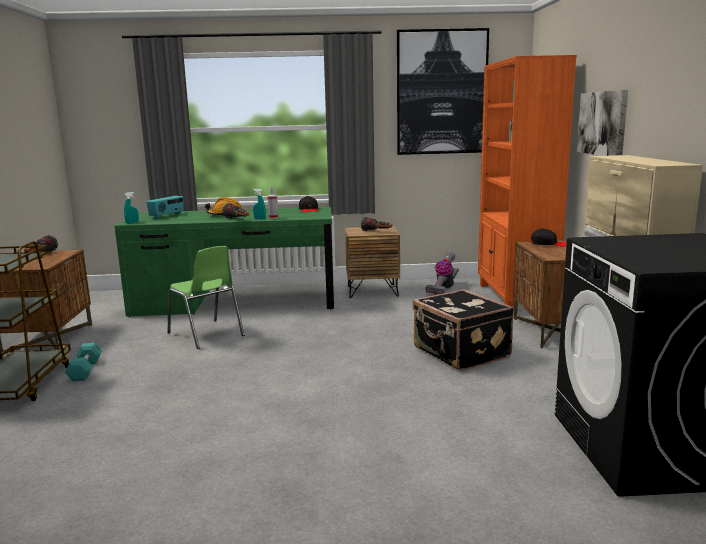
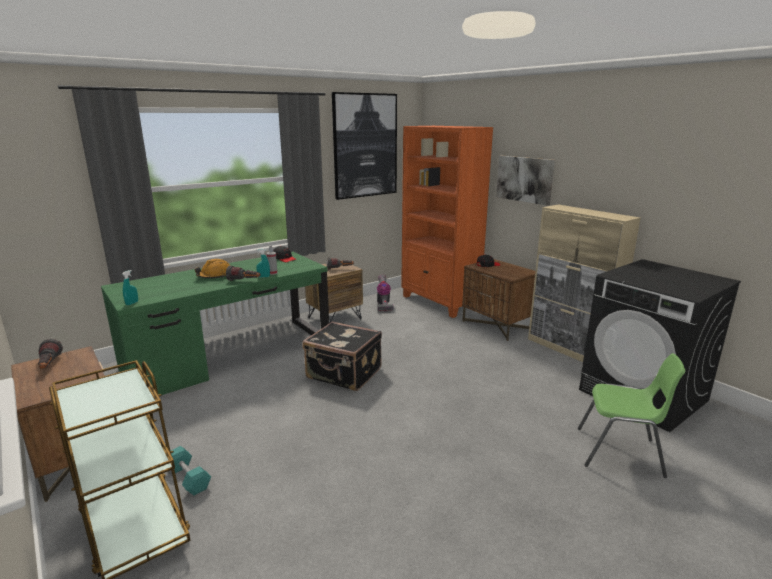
camera: 35 degrees left, 5 degrees up
(167, 216) = (150, 286): radio -> none
(206, 334) = (255, 399): green chair -> green chair (621, 453)
(460, 353) = (469, 359): black suitcase -> black suitcase (344, 374)

